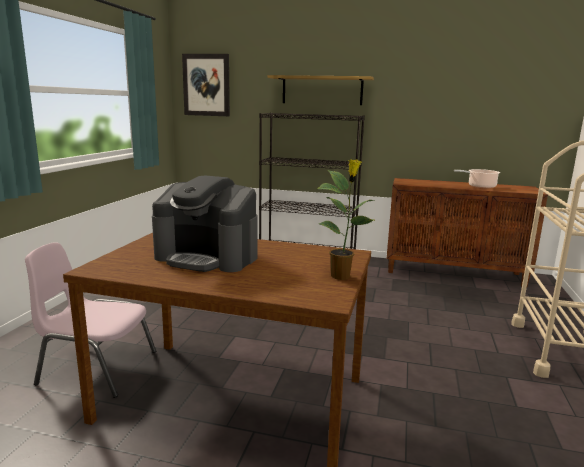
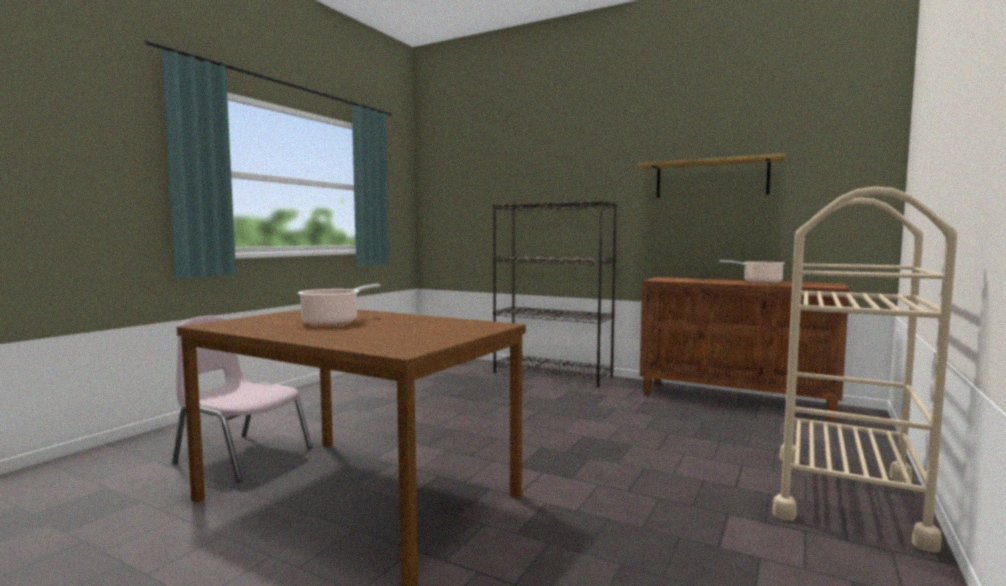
camera: 15 degrees right, 10 degrees down
(206, 85) = (448, 181): picture -> none
(208, 257) = (333, 322): coffee machine -> cooking pot
(322, 90) = (568, 178): shelf -> shelf (711, 179)
(342, 276) = (452, 337): potted plant -> none

